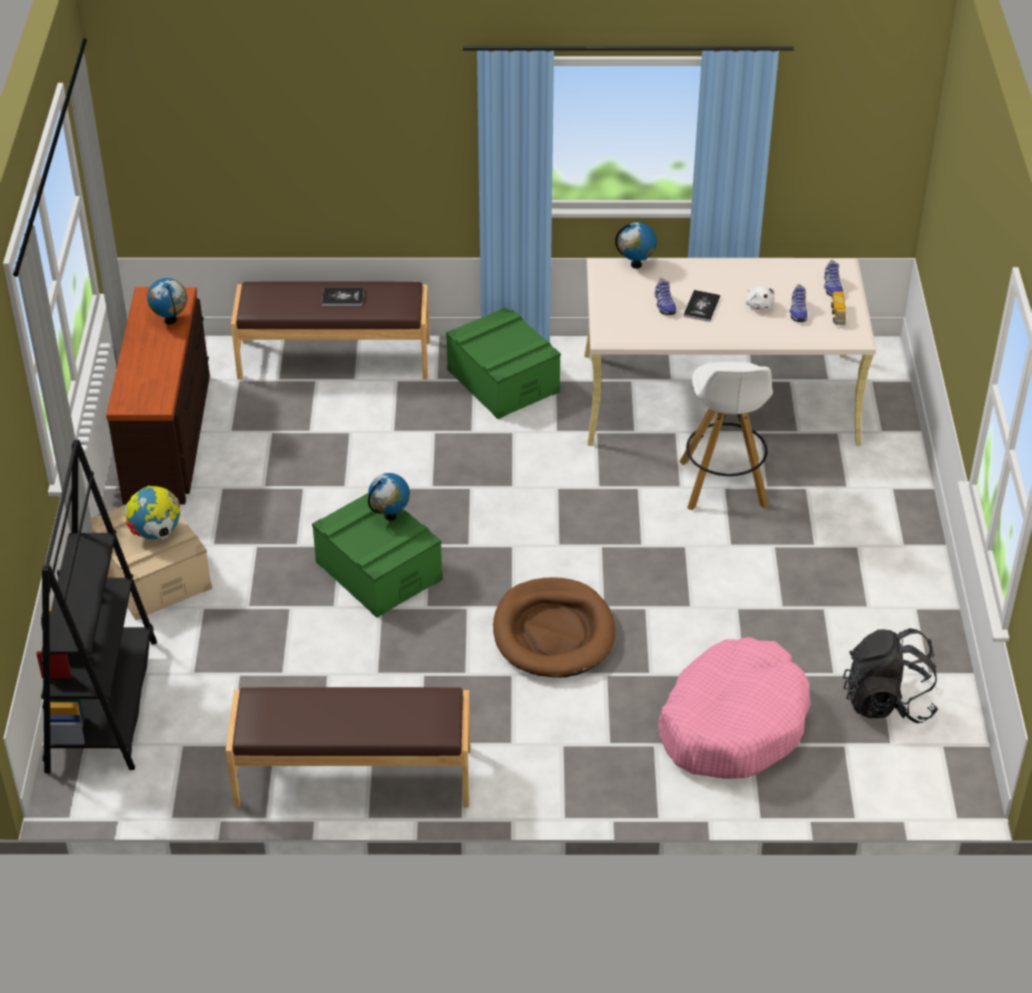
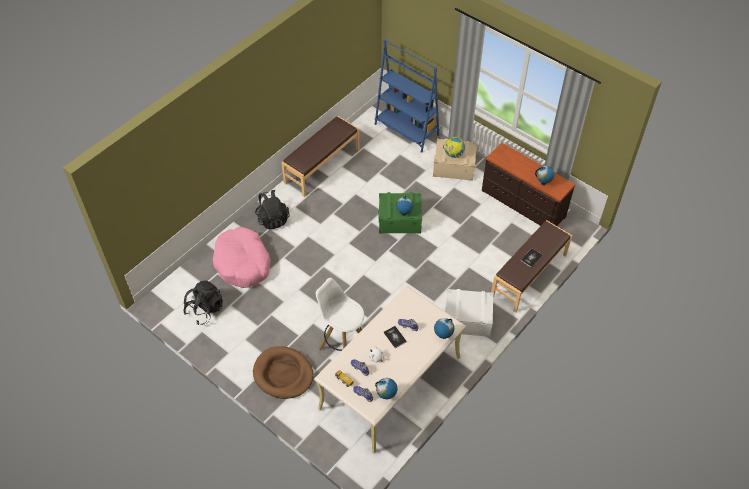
camera: 130 degrees right, 10 degrees up
(102, 705) = (406, 130): black bookcase -> blue bookcase
(503, 380) = (468, 319): green storage box -> white storage box
(553, 632) = (326, 245): brown dog bed -> brown dog bed (283, 374)
(580, 756) = (272, 219): none -> black backpack
(803, 266) = (386, 396): none -> globe

